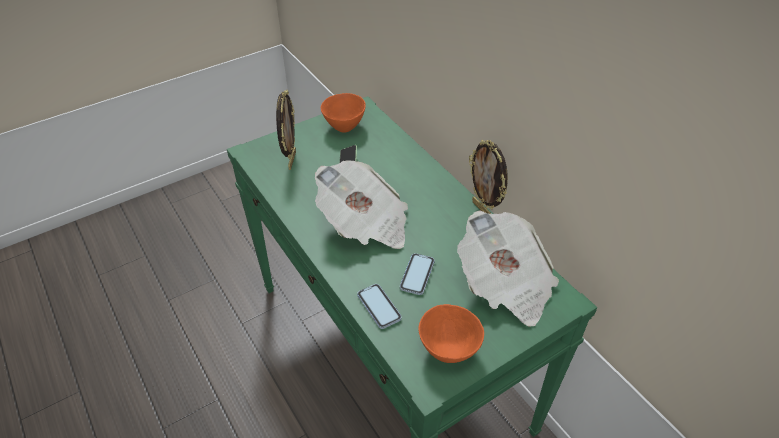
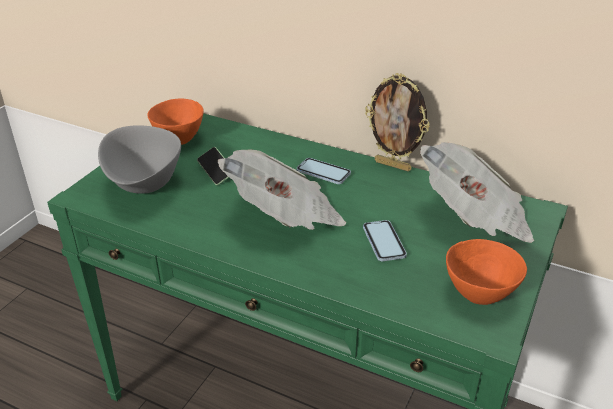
camera: 30 degrees left, 10 degrees down
(291, 160) = (143, 187): picture frame -> grey bowl
(379, 307) = (373, 286): phone -> phone (323, 172)

